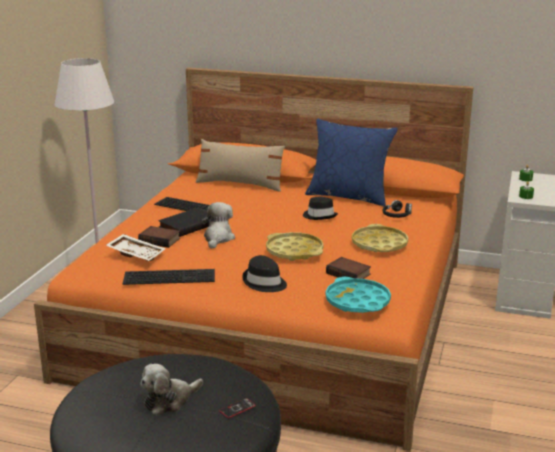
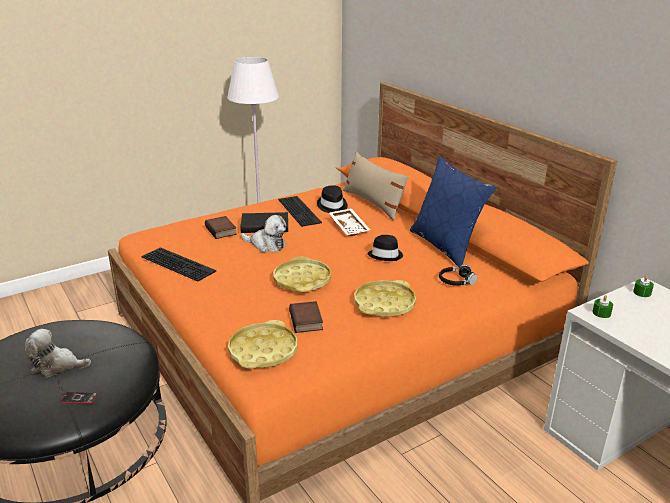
camera: 40 degrees right, 5 degrees up
(136, 254) = (188, 236): white tray -> white tray (350, 227)
(218, 238) = (266, 245): plush toy -> plush toy turned 60 degrees clockwise
(264, 283) = (229, 298): black hat -> black hat (332, 206)
(357, 301) = (263, 351): turquoise tray -> yellow tray

